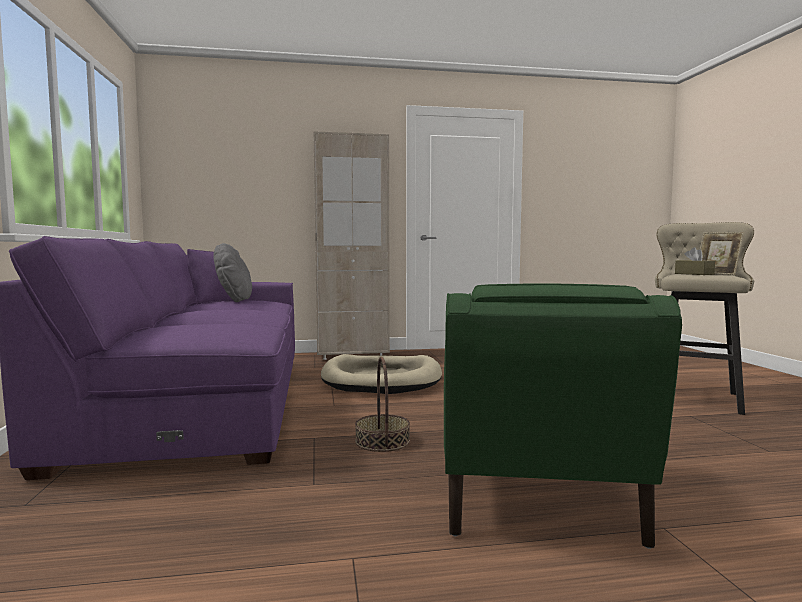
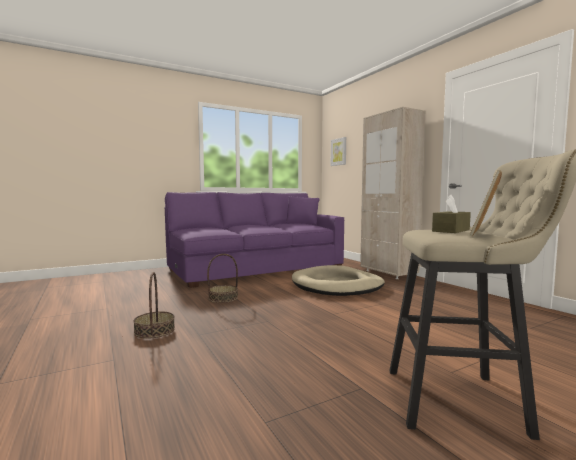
camera: 70 degrees right, 0 degrees up
(198, 170) = (338, 152): none -> picture
(234, 301) = (300, 224): grey pillow -> none
(535, 497) = (154, 330): green armchair -> basket

